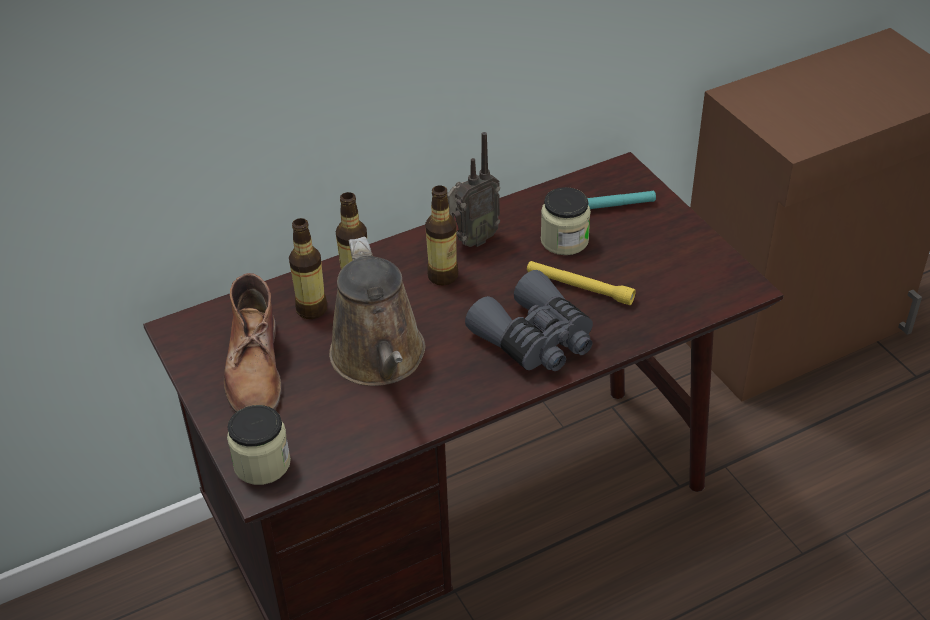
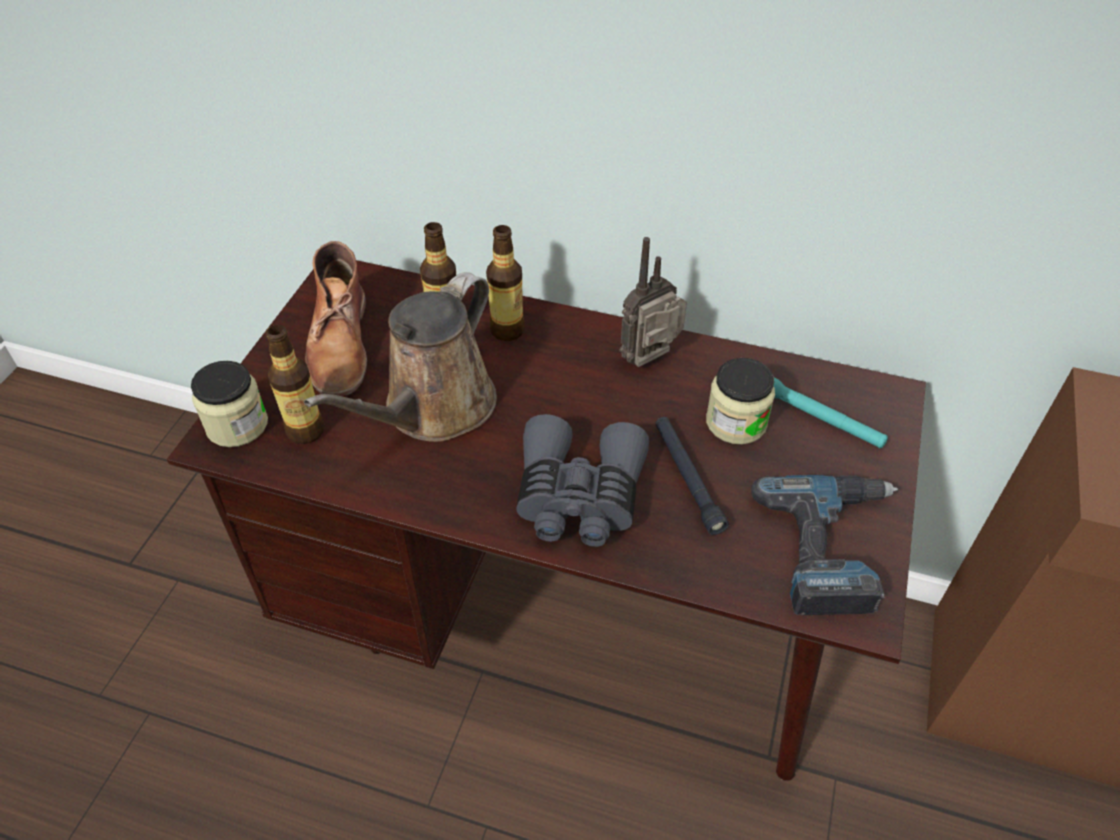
camera: 45 degrees right, 5 degrees up
(254, 369) = (340, 344): brown boot -> brown boot turned 45 degrees counterclockwise
(443, 276) = (582, 375): bottle -> bottle (306, 430)
(472, 240) = (651, 361): radio -> radio turned 135 degrees clockwise
(579, 287) = (687, 478): yellow flashlight -> black flashlight
(693, 268) = (832, 548): none -> power drill

